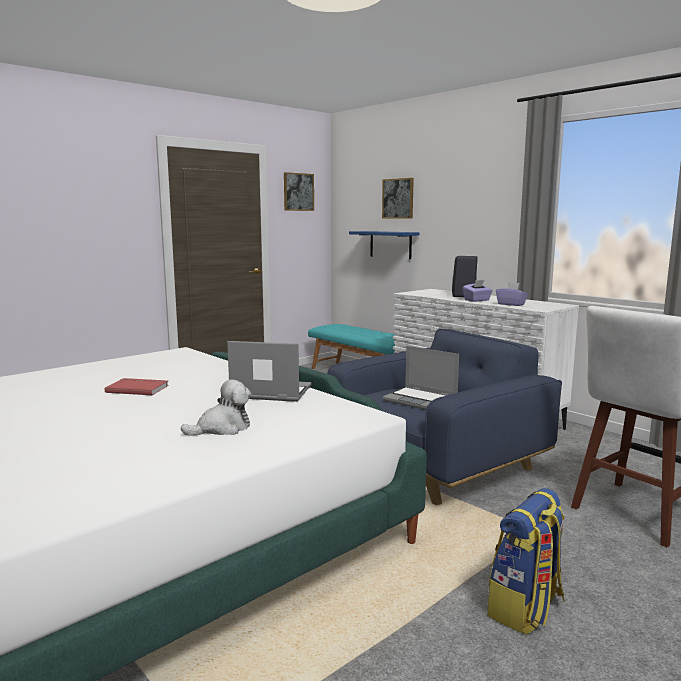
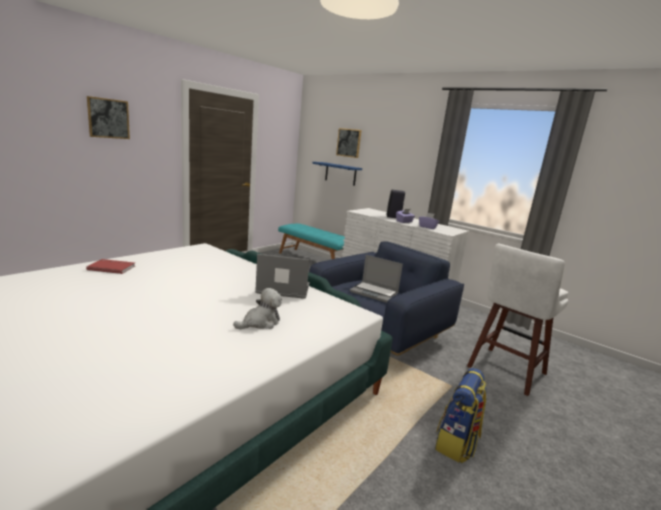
camera: 10 degrees left, 5 degrees up
(138, 388) = (183, 282): red book -> red book (112, 267)
(298, 192) = (278, 129): picture -> picture (108, 118)

